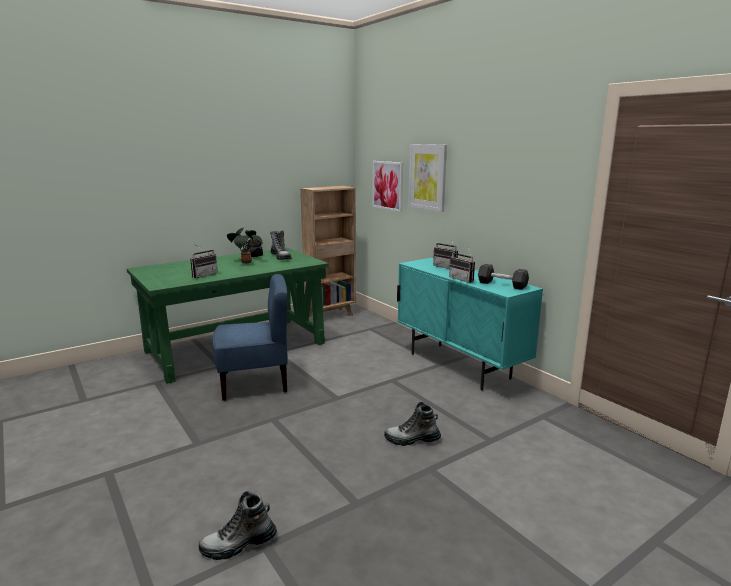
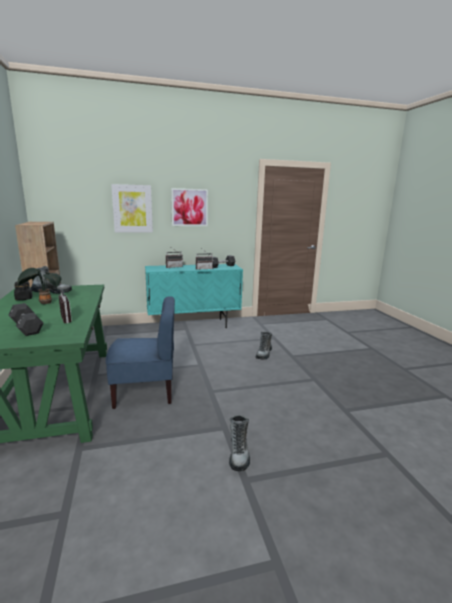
camera: 70 degrees left, 0 degrees up
(180, 272) = (26, 327): none -> black dumbbell
(238, 544) = (343, 419): boot -> boot (239, 454)
(255, 383) = (145, 392): blue chair -> blue chair turned 75 degrees clockwise
(388, 185) = (83, 218): picture -> picture (189, 207)

